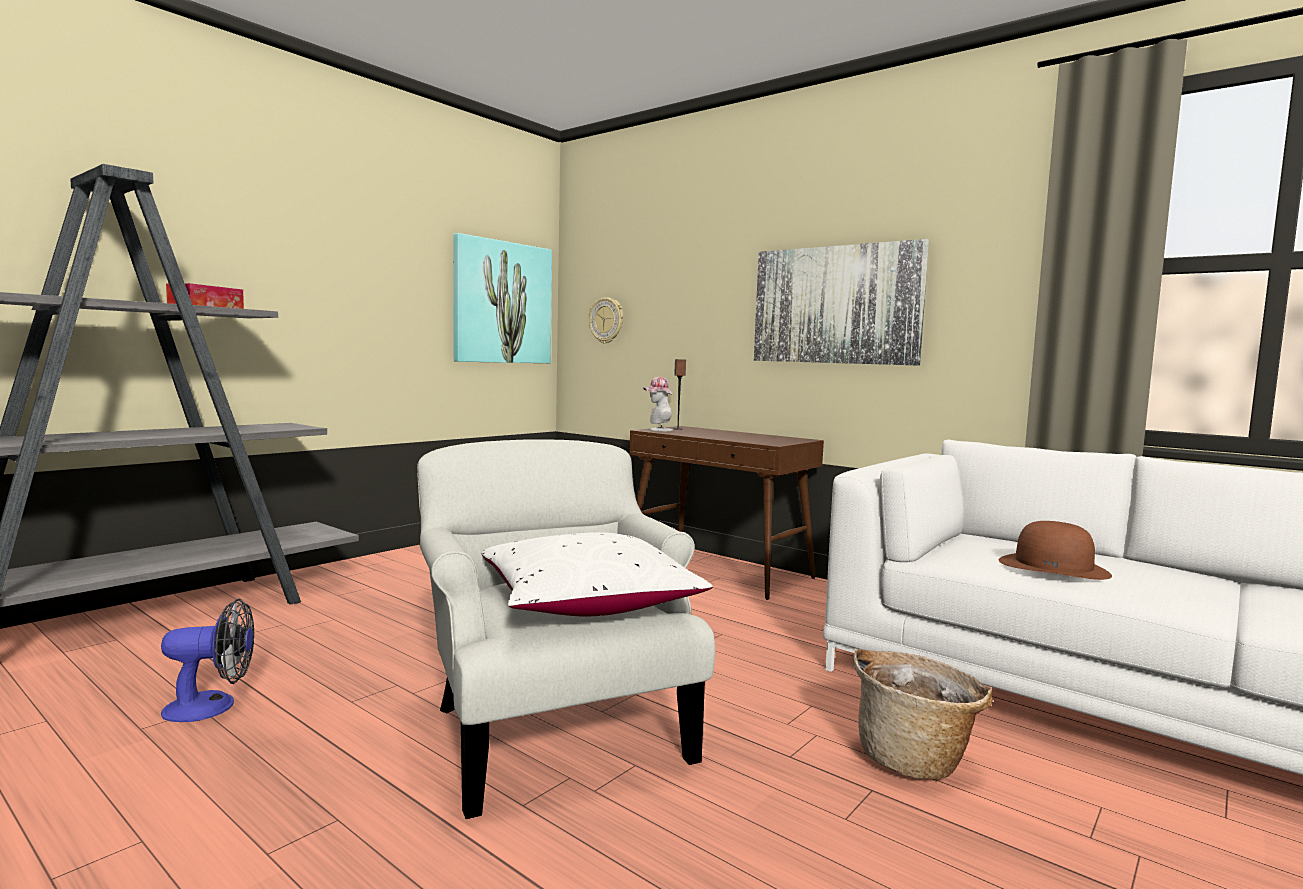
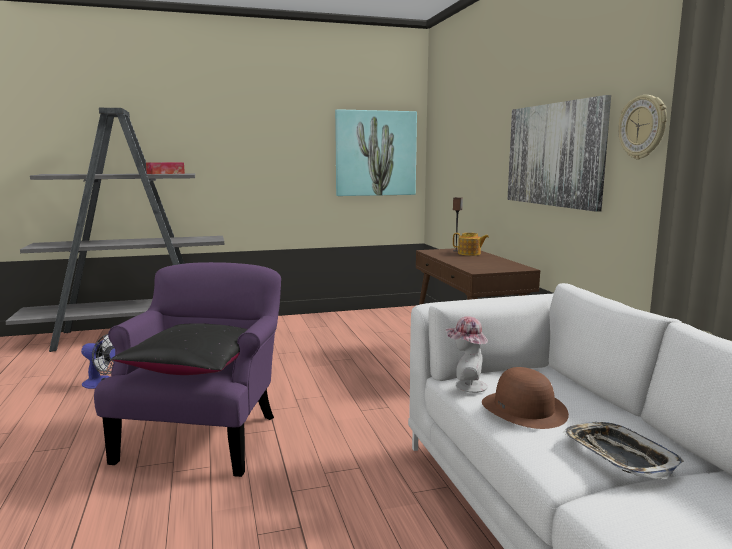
camera: 35 degrees right, 5 degrees up
(553, 731) = (204, 436): white armchair -> purple armchair
(588, 602) = (196, 365): white pillow -> black pillow
(606, 320) = (444, 163): wall clock -> wall clock (643, 127)
(658, 430) = (436, 251): hat -> hat (466, 385)
(703, 430) = (469, 253): none -> teapot
(914, 759) = (361, 521): basket -> none
(1198, 585) = (618, 455): none -> tray

